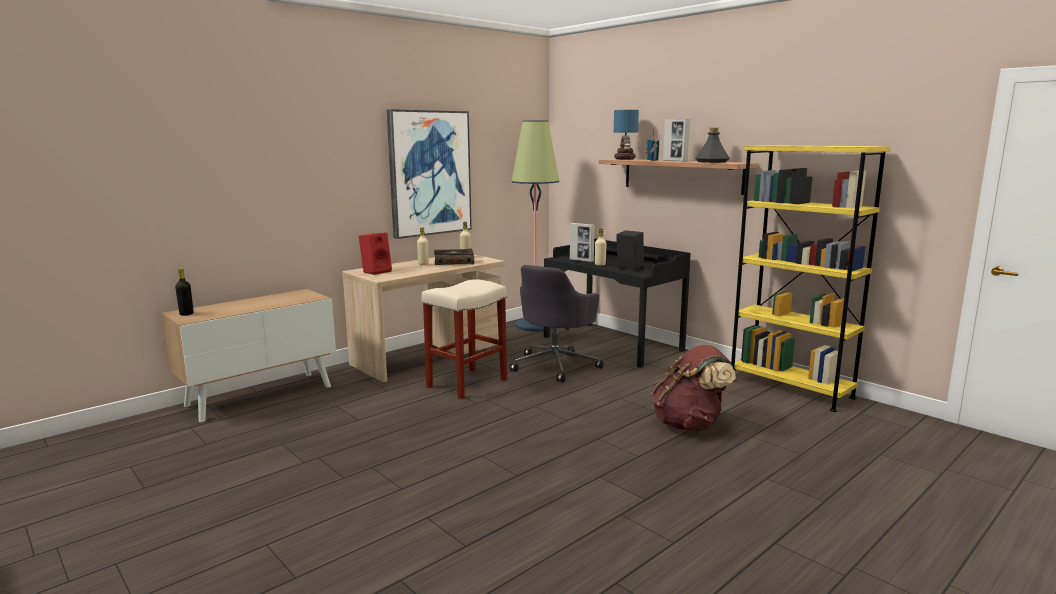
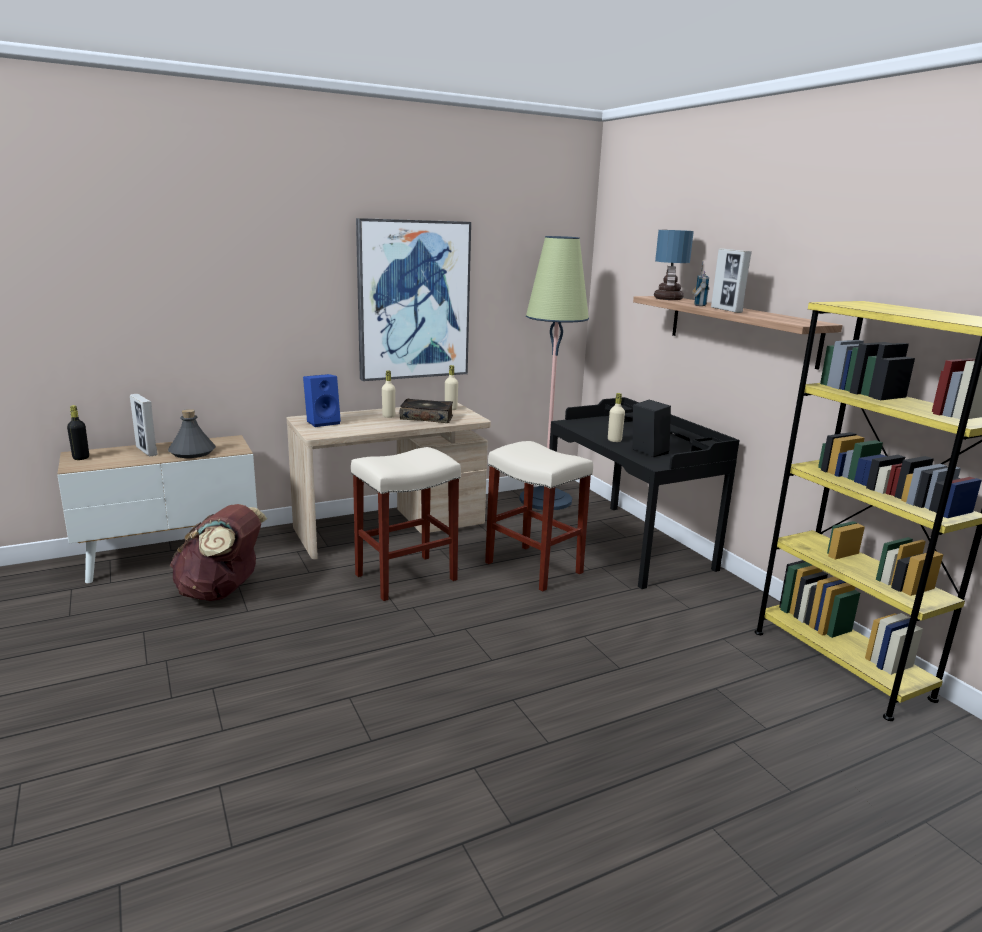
camera: 15 degrees right, 5 degrees up
(376, 271) = (323, 422): red speaker -> blue speaker
(556, 365) = (532, 567): grey office chair -> beige stool
(581, 260) = (596, 430): picture frame -> picture frame (146, 451)
(690, 424) = (653, 701): brown backpack -> brown backpack (222, 592)
(712, 162) = (775, 317): grey bottle -> grey bottle (192, 452)

